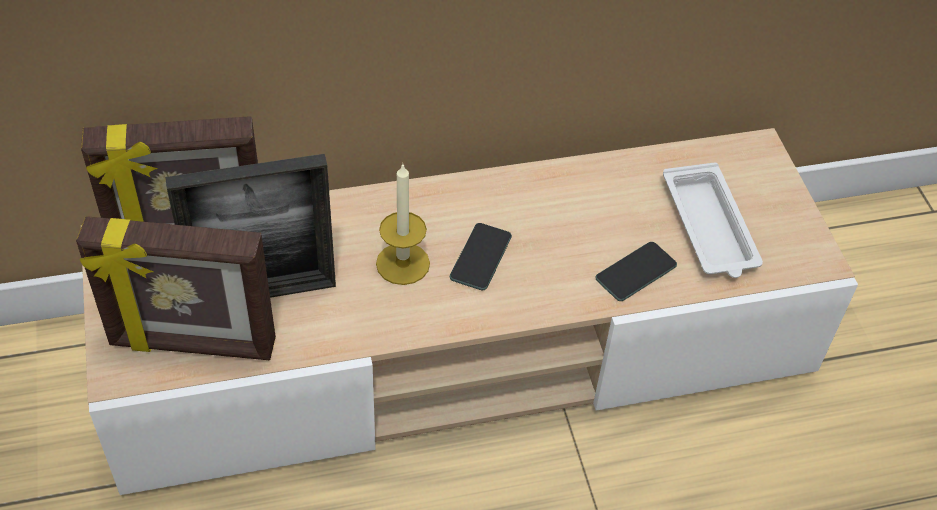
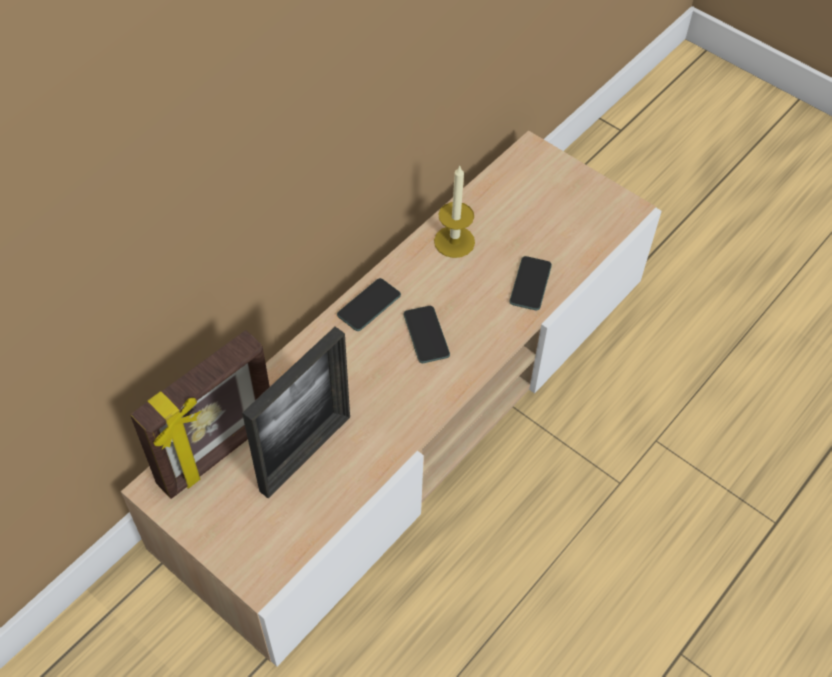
camera: 35 degrees left, 5 degrees up
(192, 345) = (291, 523): picture frame -> none
(403, 263) = (379, 372): candle -> candle (454, 241)
(450, 198) = (369, 305): none -> phone
(709, 227) = (548, 225): white tray -> none

